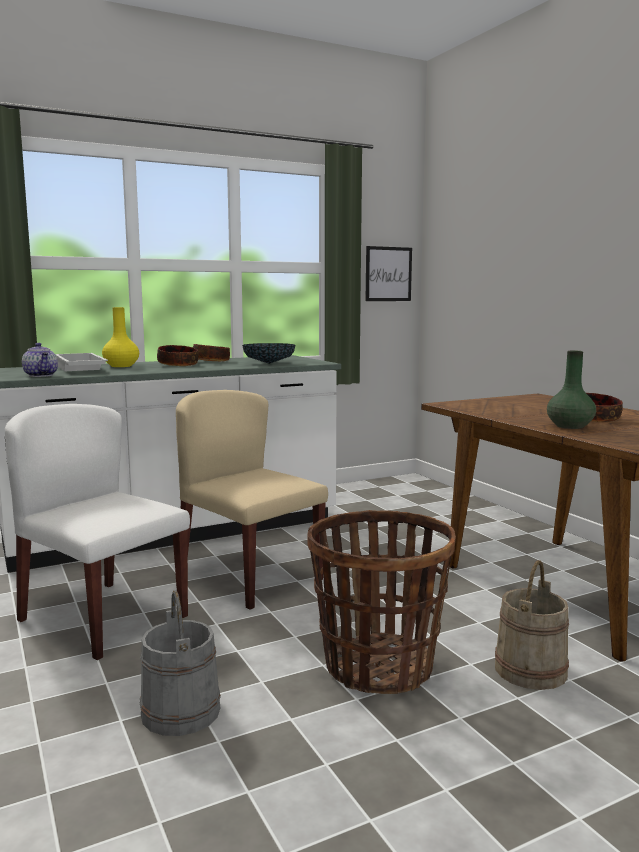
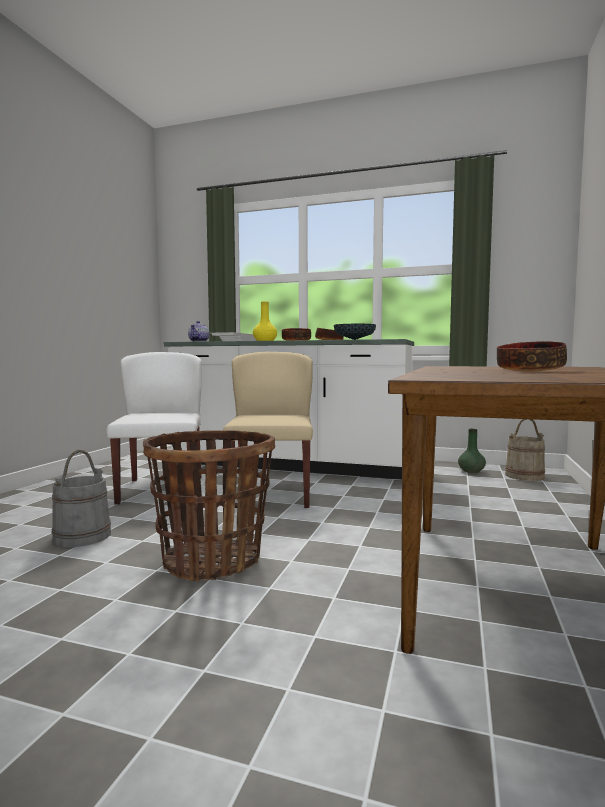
camera: 45 degrees right, 5 degrees down
(388, 274) = (532, 269): picture -> none
(531, 670) = (301, 613): beige bucket -> beige bucket (524, 476)
(569, 426) = (462, 370): green vase -> green vase (471, 471)

